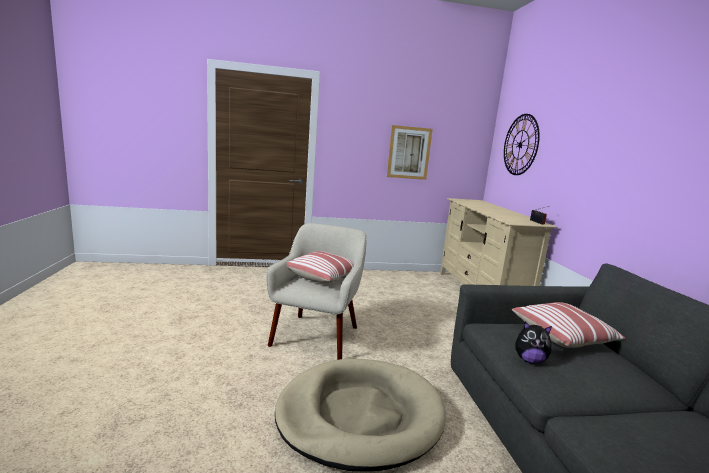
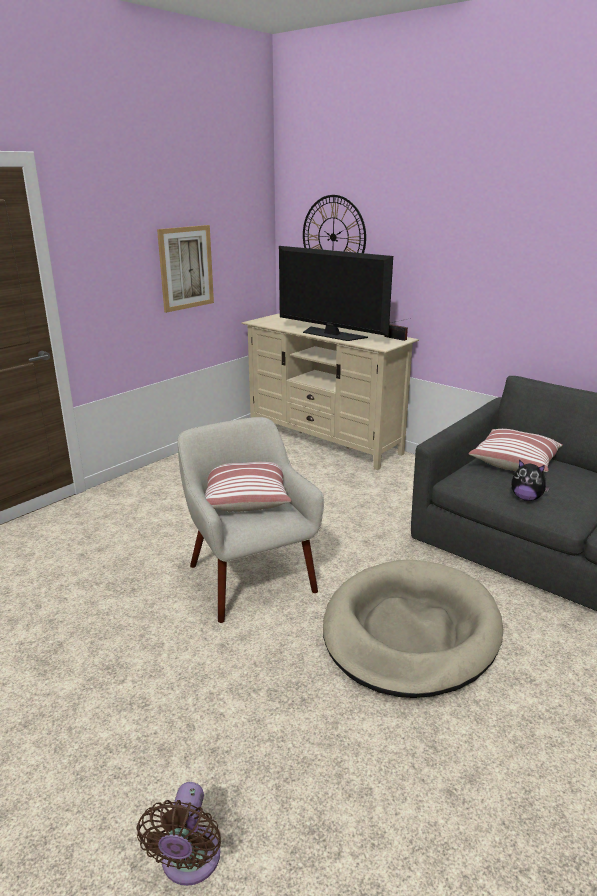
camera: 40 degrees left, 10 degrees up
(75, 430) = (189, 863): none -> brown fan
(491, 211) = (331, 334): none -> television
(529, 360) = (526, 498): plush toy -> plush toy turned 60 degrees clockwise

